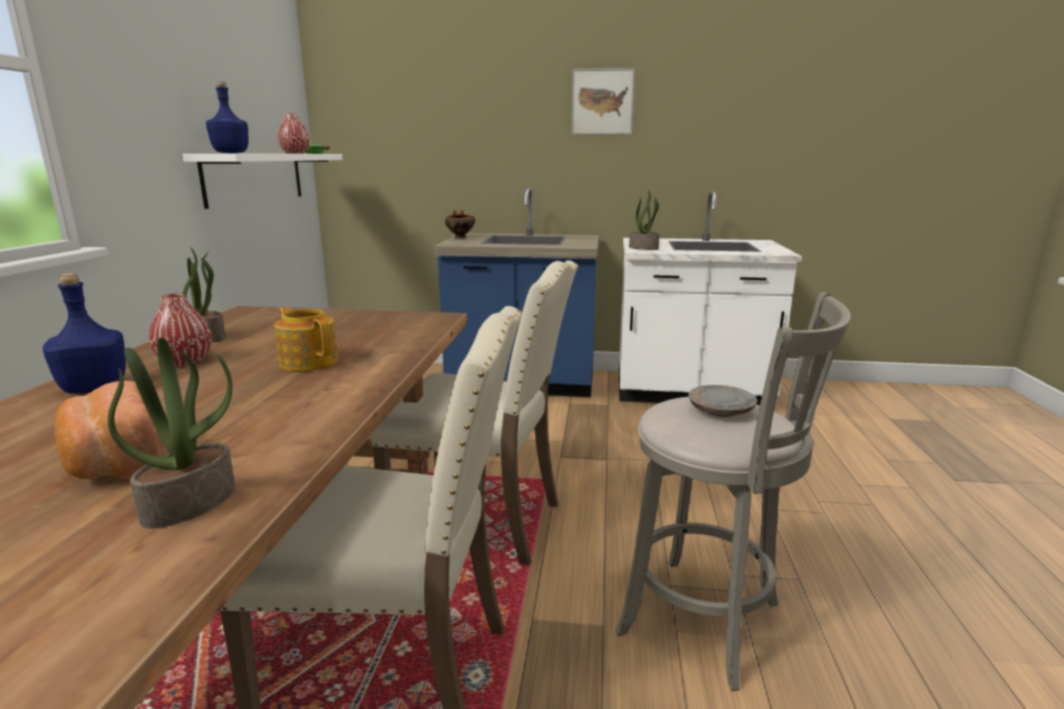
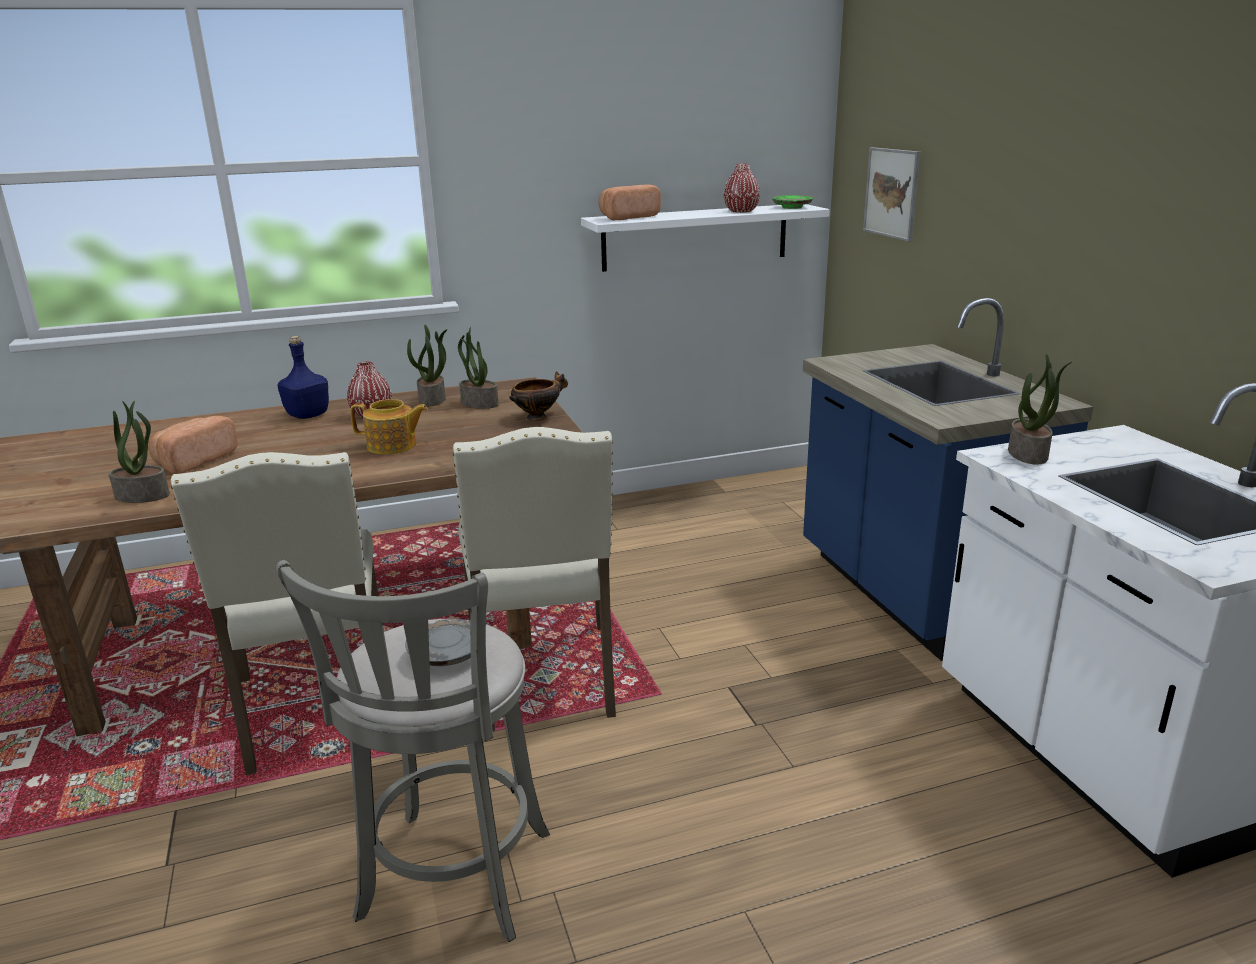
camera: 65 degrees right, 5 degrees up
(232, 153) = (627, 217): blue bottle -> bread
(263, 326) = (478, 404): none -> potted plant
(309, 361) = (393, 446): teapot -> teapot turned 75 degrees clockwise
(460, 237) = (886, 353): bowl -> bowl (538, 417)
(602, 102) = (1141, 162): picture -> picture (891, 193)

